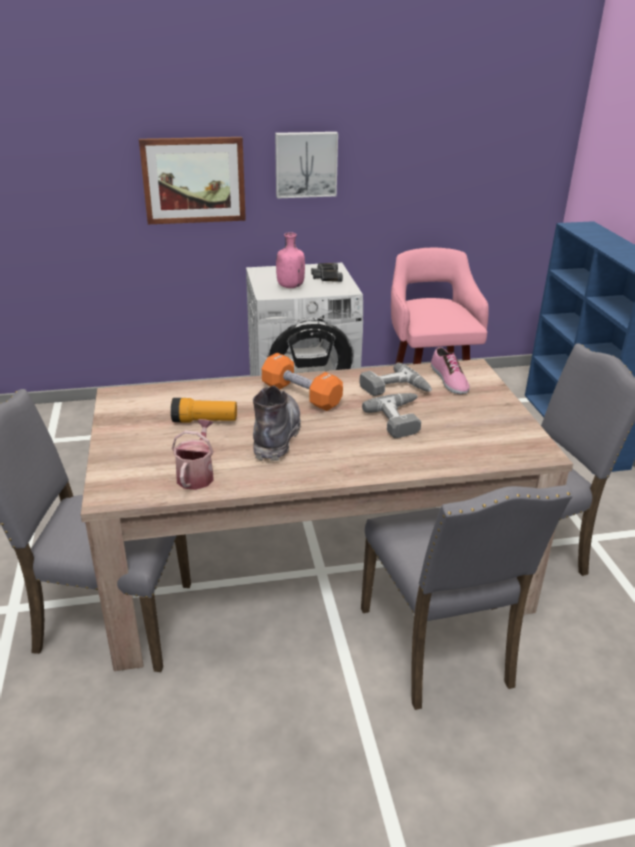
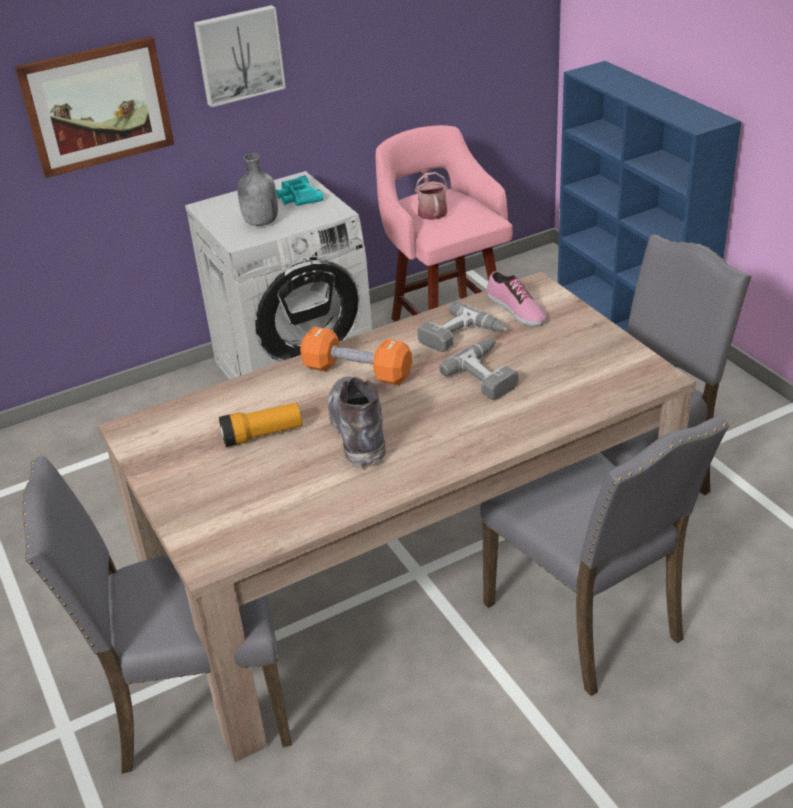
camera: 15 degrees left, 5 degrees up
(197, 474) = (296, 505): watering can -> watering can (431, 210)
(290, 286) = (260, 222): pink bottle -> grey bottle
(326, 276) = (298, 197): black binoculars -> turquoise binoculars

